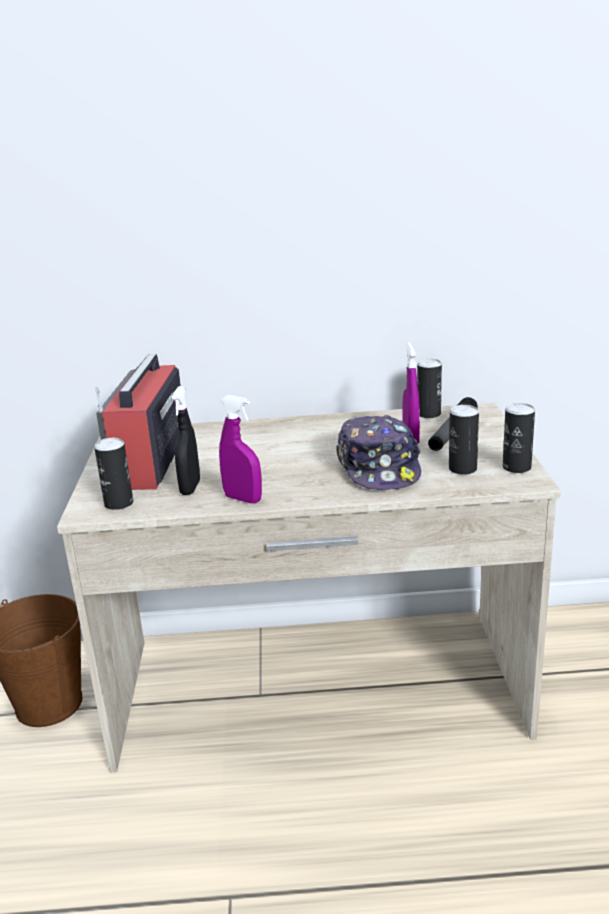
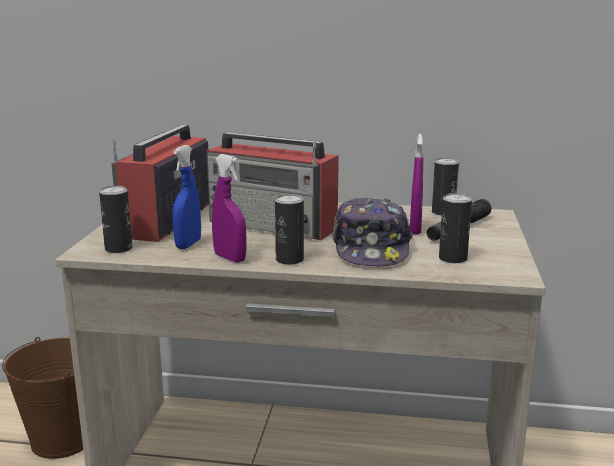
camera: 10 degrees right, 5 degrees down
(190, 488) = (188, 244): black spray bottle -> blue spray bottle
(267, 453) = (273, 226): none -> radio
(516, 467) = (508, 263): can -> can (289, 260)

